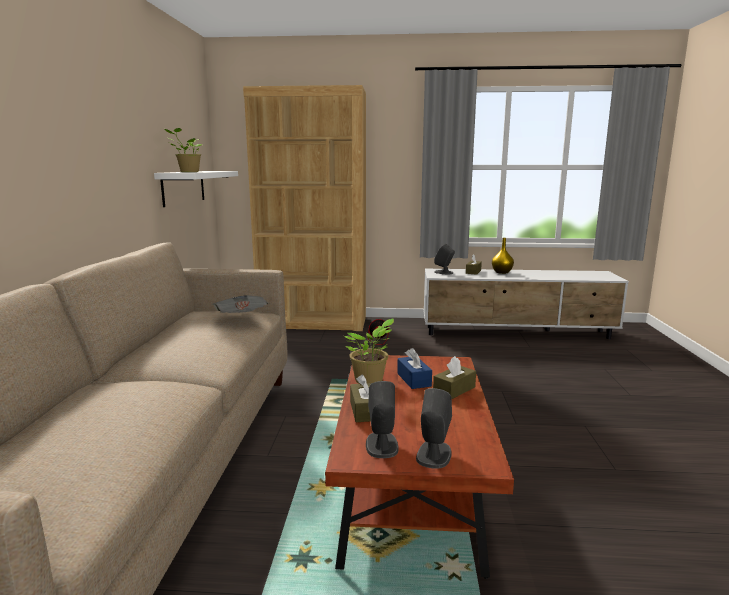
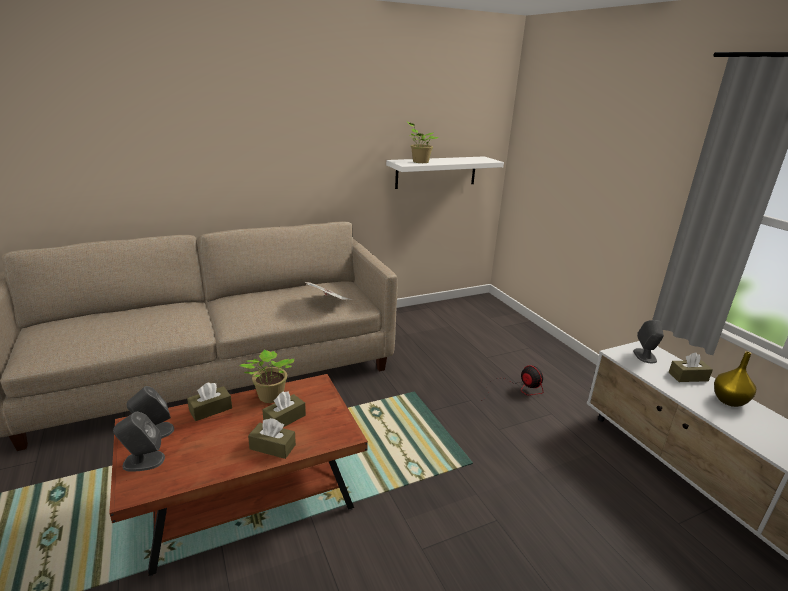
camera: 60 degrees right, 10 degrees up
(313, 323) = (528, 338): brown bookcase -> none
(414, 380) = (284, 419): blue tissue box -> brown tissue box

